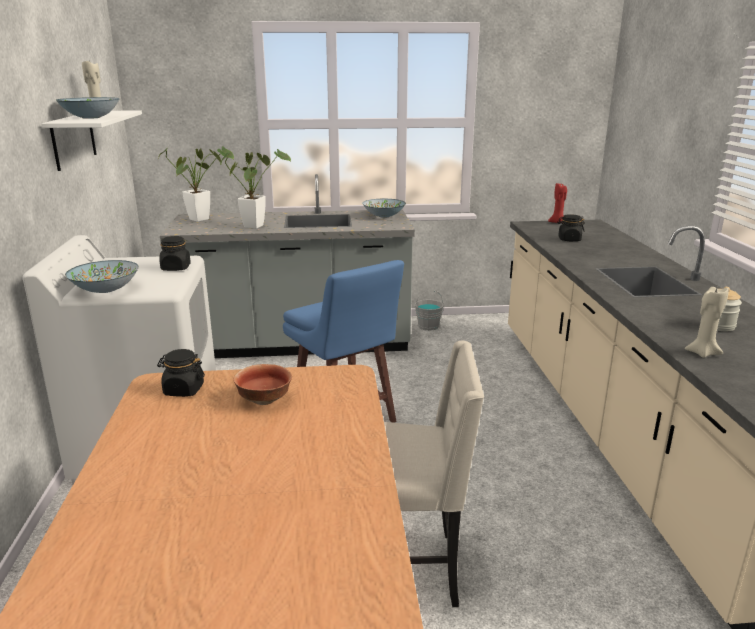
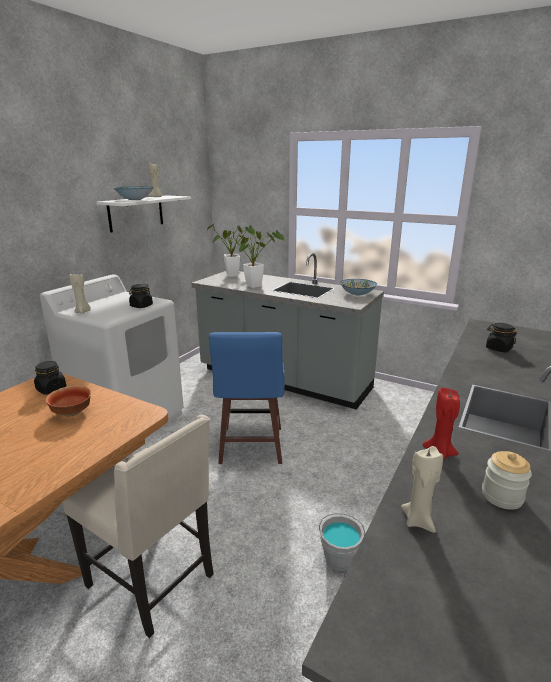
camera: 35 degrees right, 0 degrees up
(105, 290) = (83, 312): bowl -> beige candle
(428, 326) = (396, 394): grey bucket -> grey bucket (339, 557)
(557, 222) = (517, 329): red candle -> red candle (439, 453)

